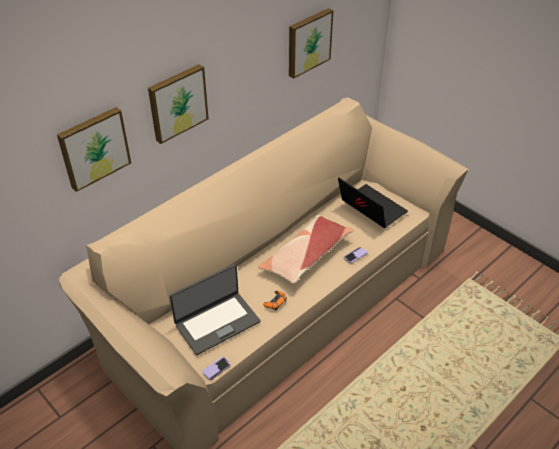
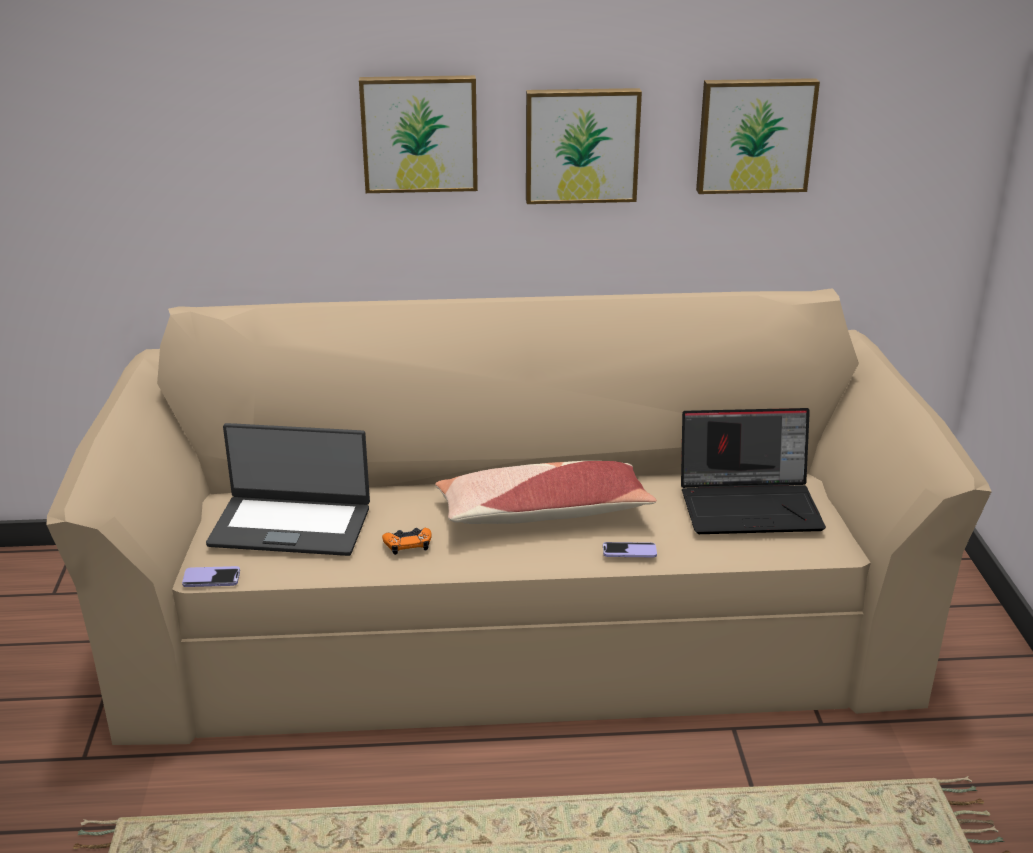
camera: 40 degrees right, 15 degrees down
(93, 147) = (239, 144): picture -> picture (581, 145)
(370, 209) = (751, 505): laptop -> laptop turned 90 degrees clockwise

